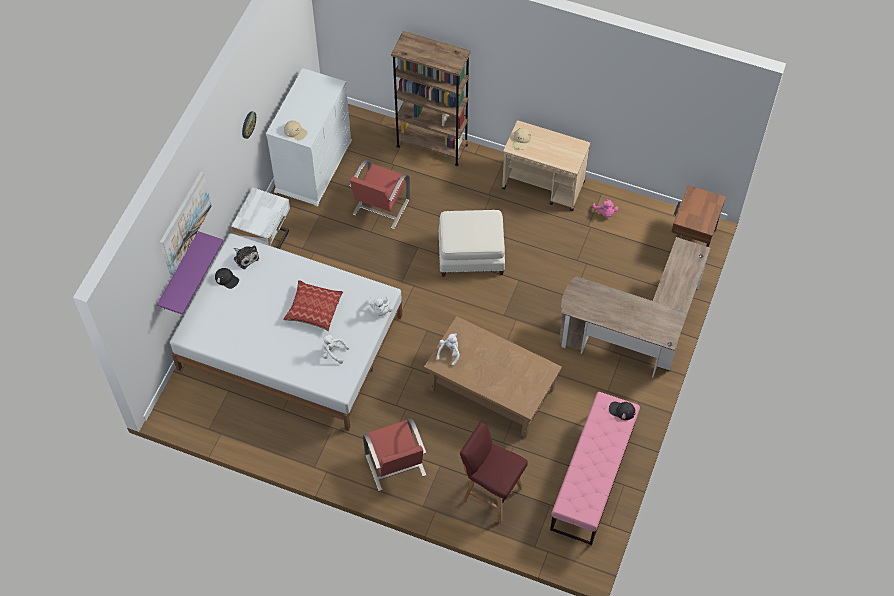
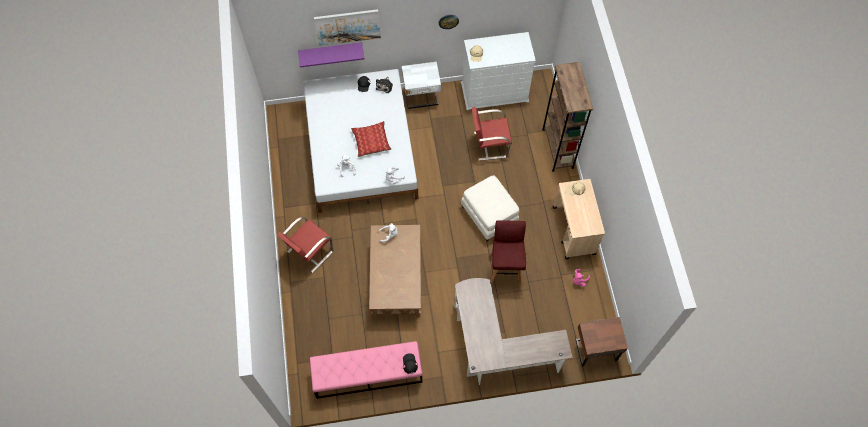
camera: 60 degrees right, 5 degrees up
(491, 494) = (320, 318): red stool -> red stool (505, 268)

